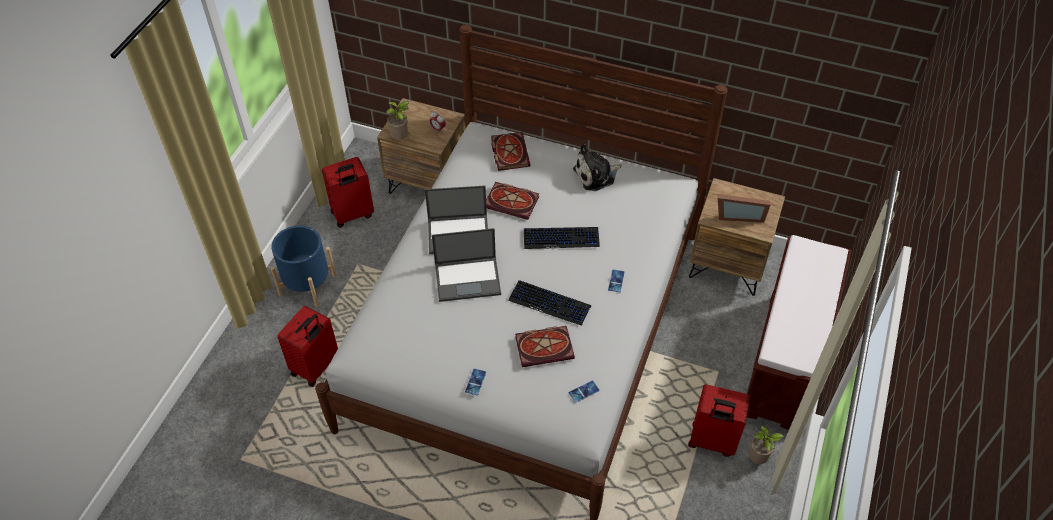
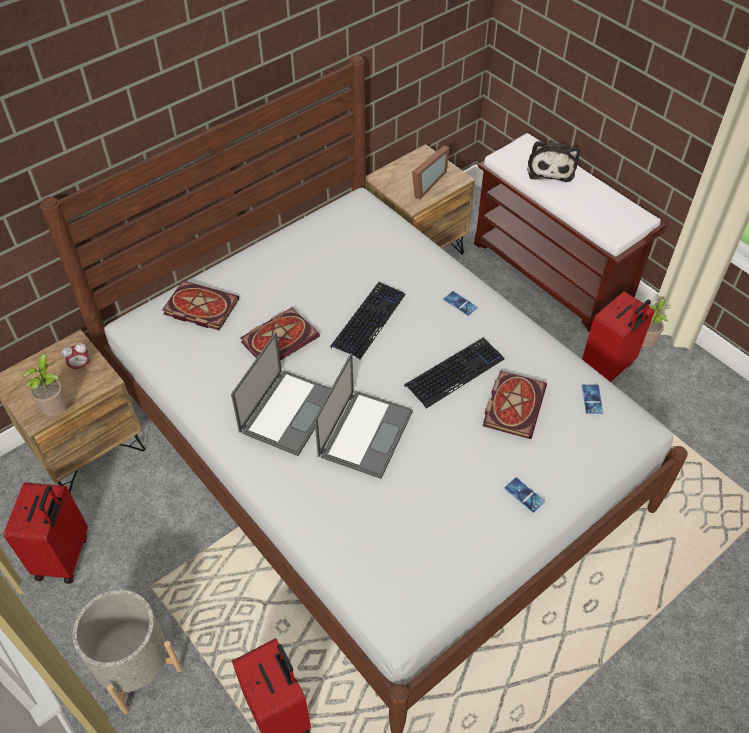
camera: 60 degrees left, 0 degrees up
(308, 285) = (136, 666): blue planter -> grey planter
(596, 175) = (299, 251): plush toy -> plush toy (550, 168)

